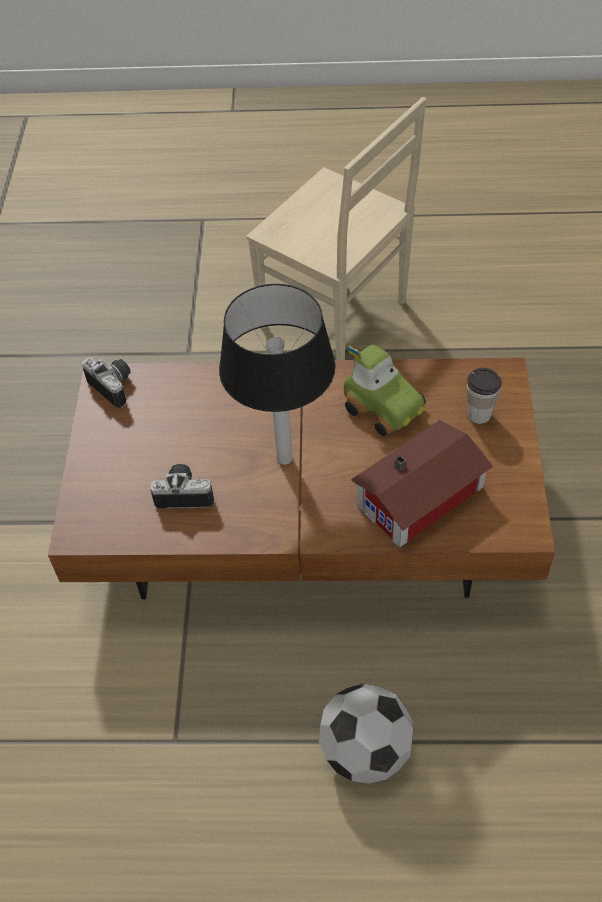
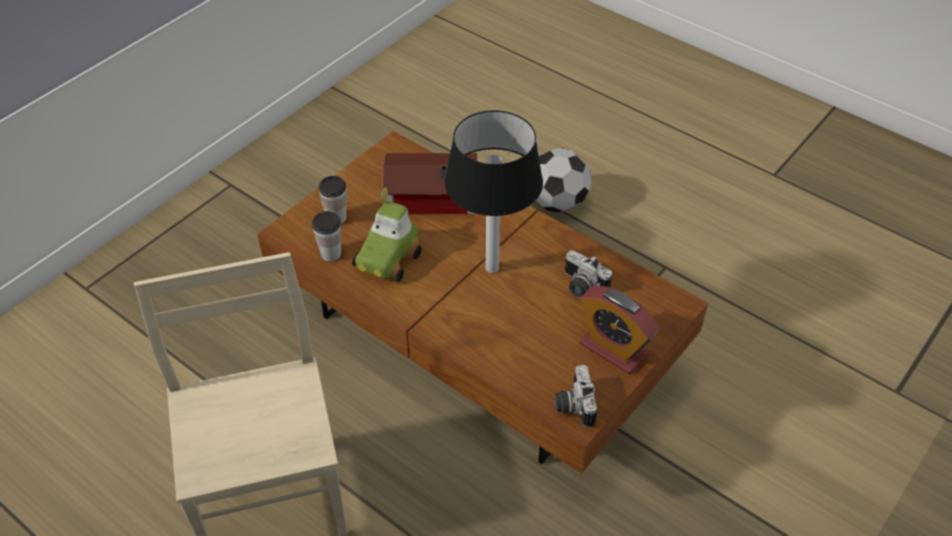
camera: 145 degrees left, 5 degrees down
(112, 451) = (613, 349): none -> alarm clock
(385, 406) = (388, 259): toy car -> toy car turned 150 degrees counterclockwise
(440, 380) = (331, 253): none -> cup

